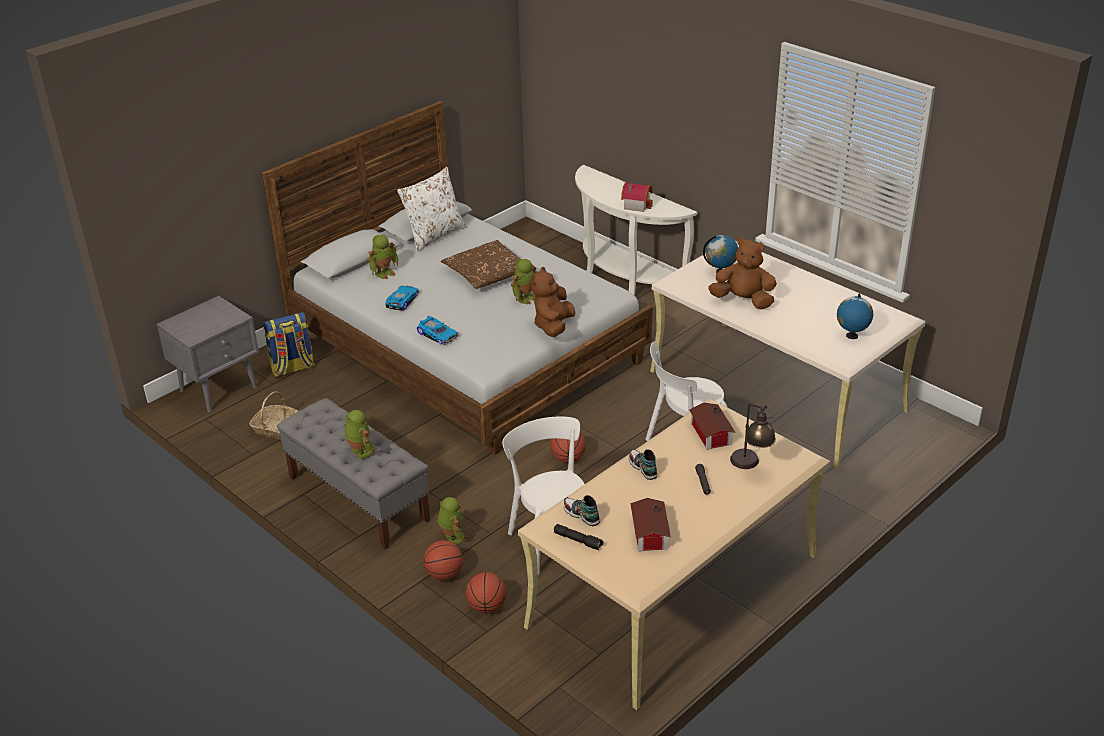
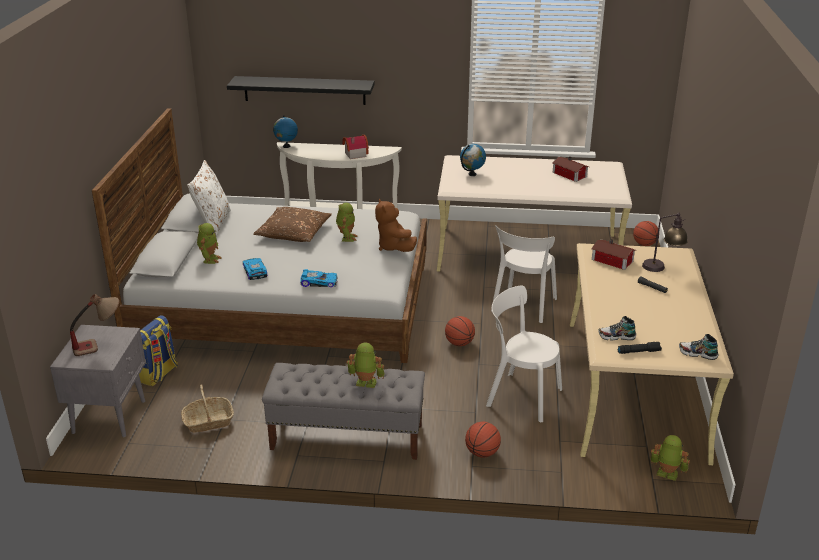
camera: 40 degrees left, 5 degrees down
(207, 320) = (99, 345): none -> table lamp
(452, 537) = (453, 427): toy robot -> toy robot (666, 474)
(487, 607) = (540, 457): basketball -> basketball (644, 244)
(612, 114) = (304, 90): none -> black shelf
(643, 468) = (607, 295): shoe -> shoe (697, 354)
(648, 534) = (670, 328): toy house -> toy house (569, 175)
(743, 301) = (511, 185): brown plush toy -> none
(851, 336) = (601, 182): globe -> globe (286, 146)

